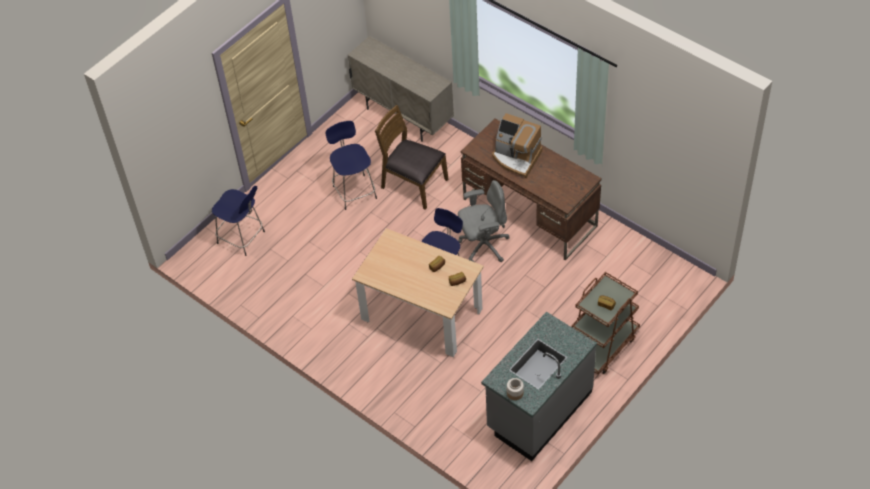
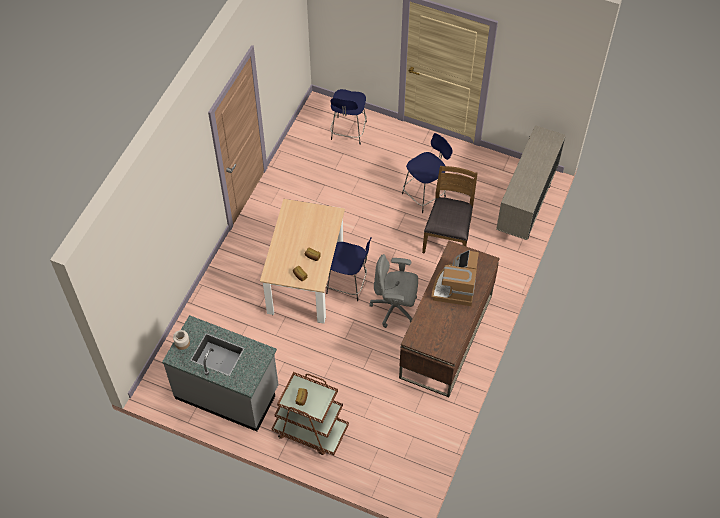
camera: 70 degrees right, 5 degrees up
(483, 246) = (395, 308): grey office chair -> grey office chair turned 135 degrees clockwise

